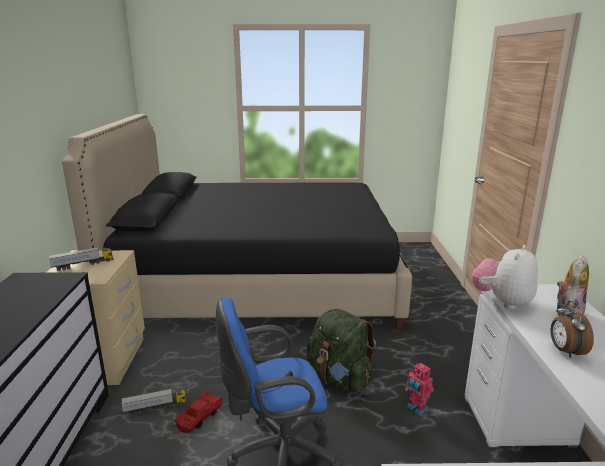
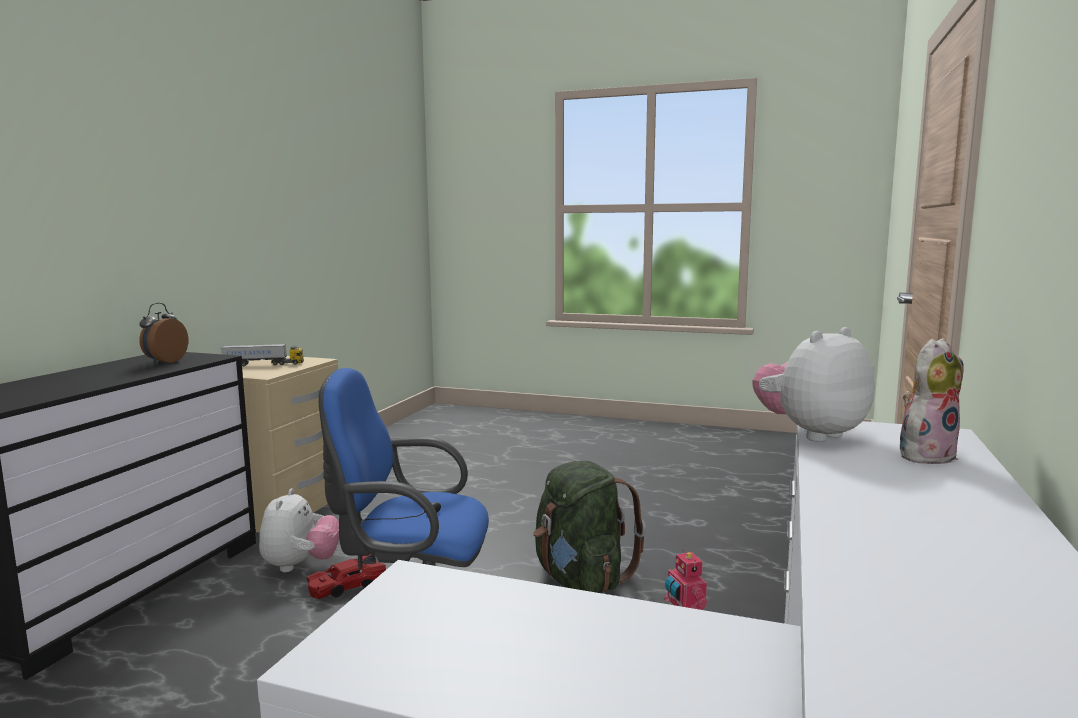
camera: 20 degrees right, 10 degrees down
(155, 407) = (300, 565): toy truck -> plush toy
(258, 281) = (544, 455): black bed -> none
(565, 351) = (857, 489): alarm clock -> alarm clock (164, 362)

